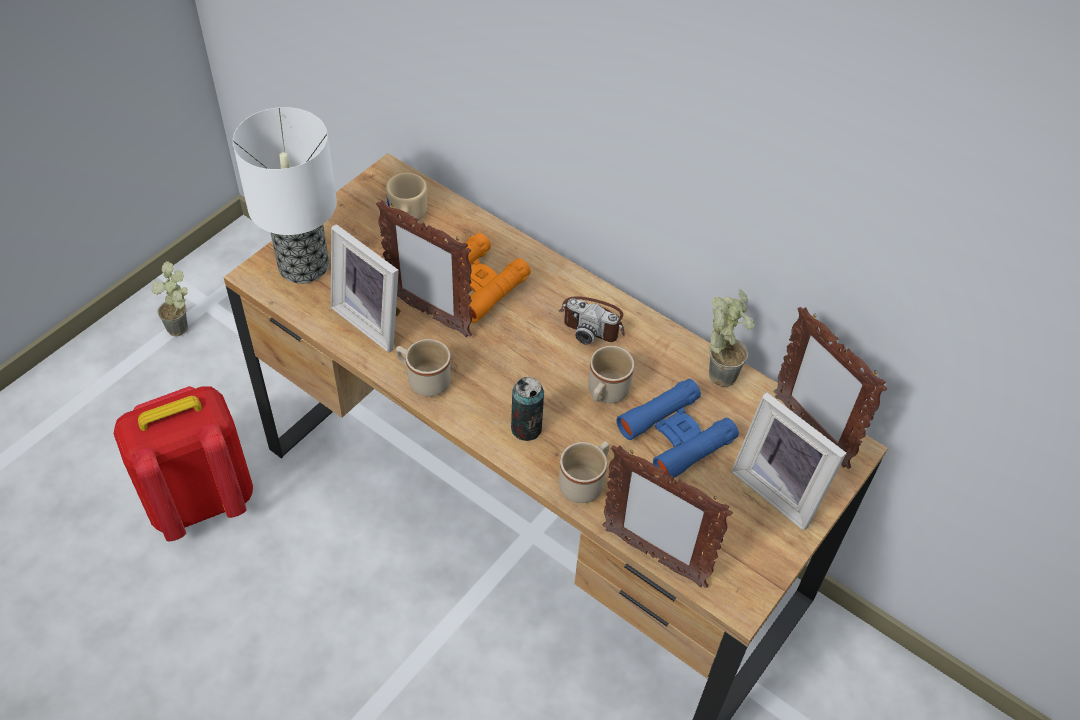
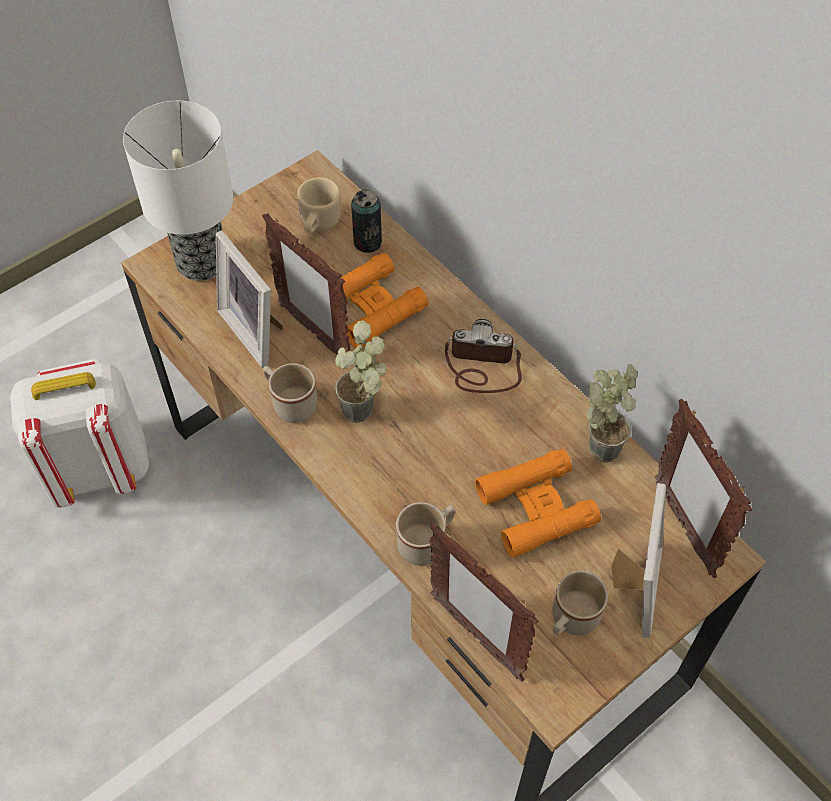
camera: 15 degrees right, 5 degrees up
(184, 330) = (121, 292): potted plant -> potted plant (366, 414)
(199, 500) = (98, 469): red backpack -> white backpack
(526, 428) = (381, 473): can -> can (367, 242)
(593, 322) = (482, 367): camera -> camera turned 150 degrees clockwise
(605, 394) = (473, 449): beige mug -> beige mug (571, 620)
(676, 435) = (536, 507): blue binoculars -> orange binoculars
(779, 489) = (632, 586): picture frame -> picture frame turned 135 degrees counterclockwise

